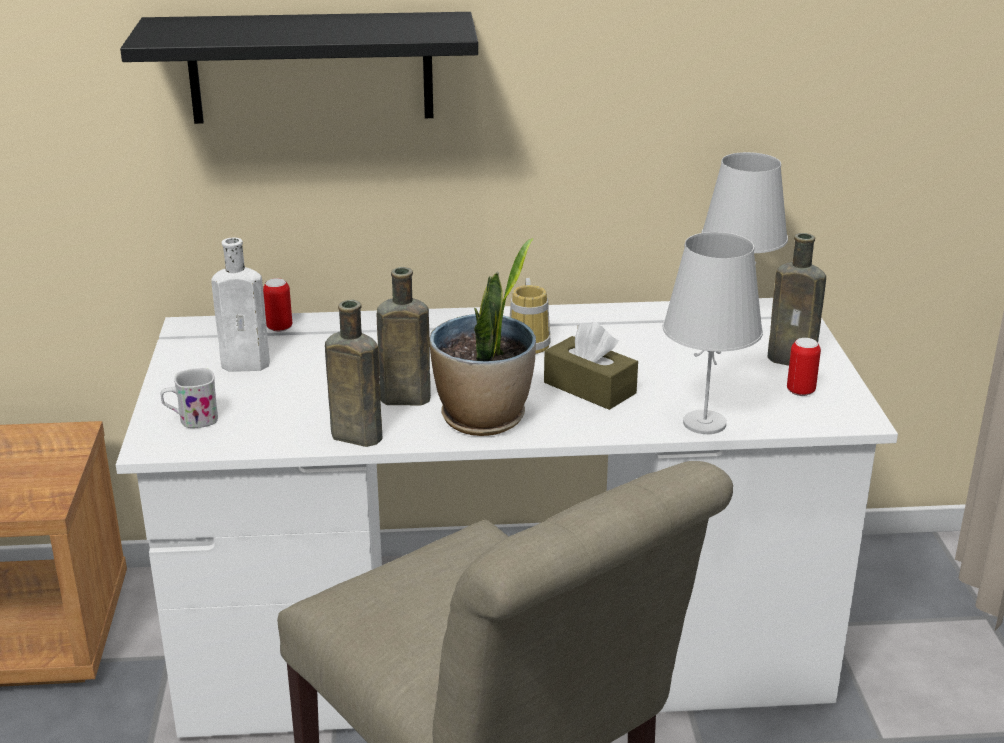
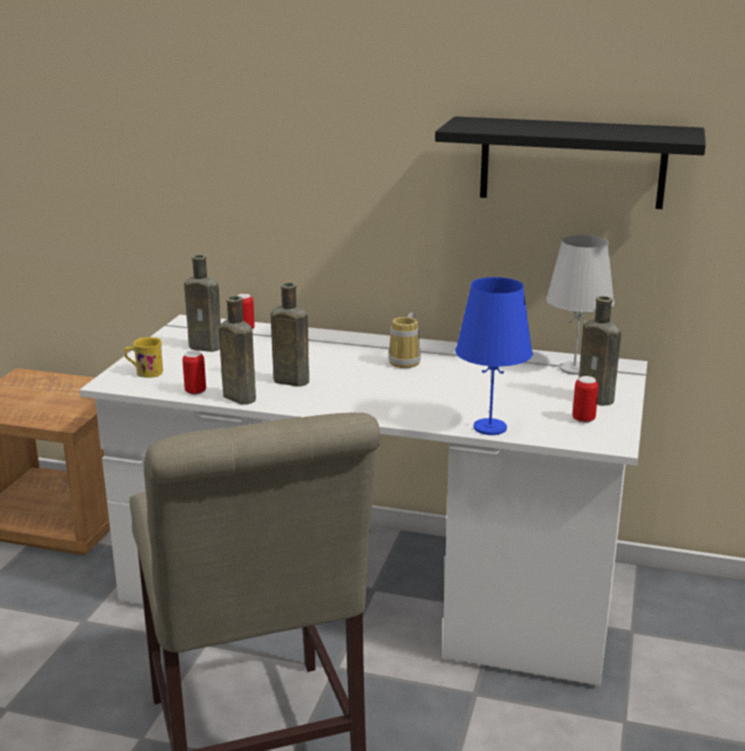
camera: 20 degrees right, 5 degrees down
(192, 420) = (145, 372): white mug -> yellow mug
(249, 364) = (207, 347): white bottle -> brown bottle
(288, 438) = (195, 392): none -> can
(311, 68) = (282, 147): black shelf -> black shelf (572, 162)
(484, 418) = (333, 400): potted plant -> none
(589, 388) = (424, 394): brown tissue box -> none
(705, 423) = (490, 427): white table lamp -> blue table lamp

